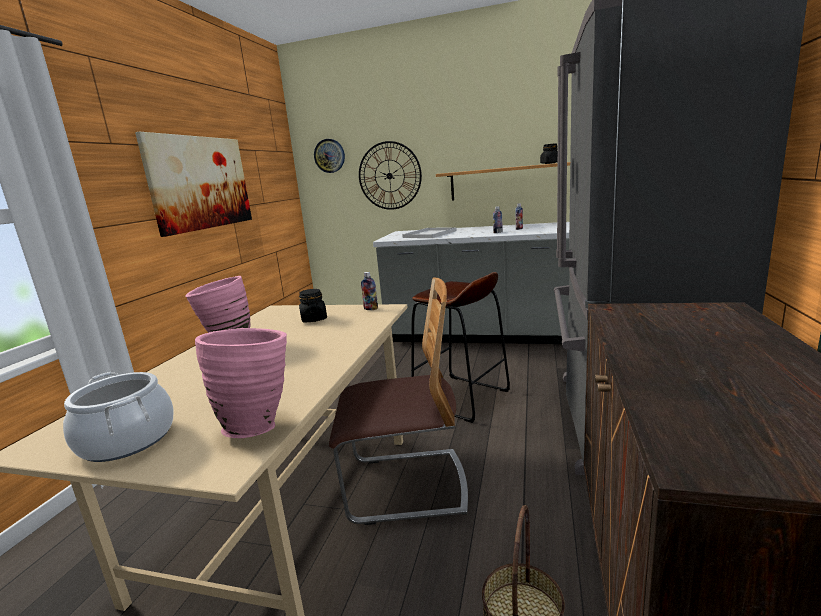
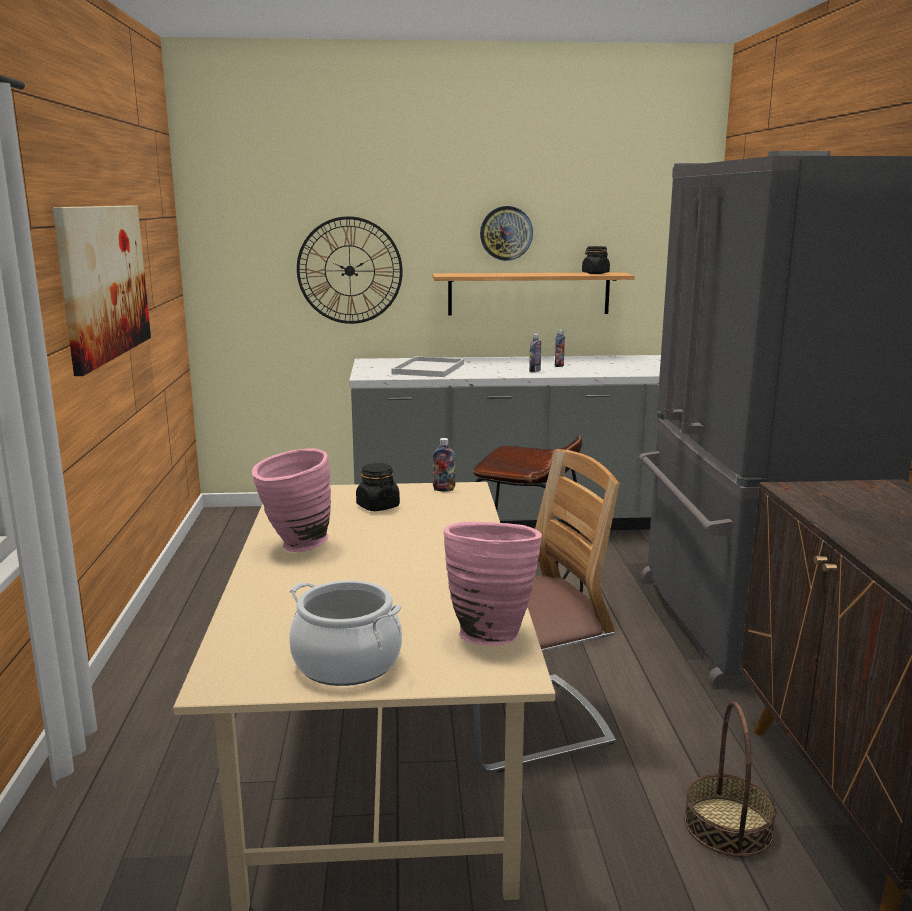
camera: 20 degrees left, 0 degrees up
(329, 156) = (246, 230): wall clock -> wall clock (506, 233)

